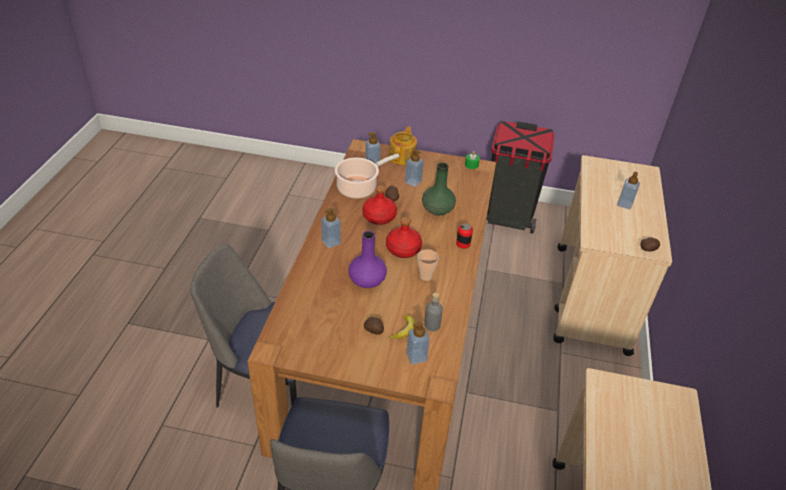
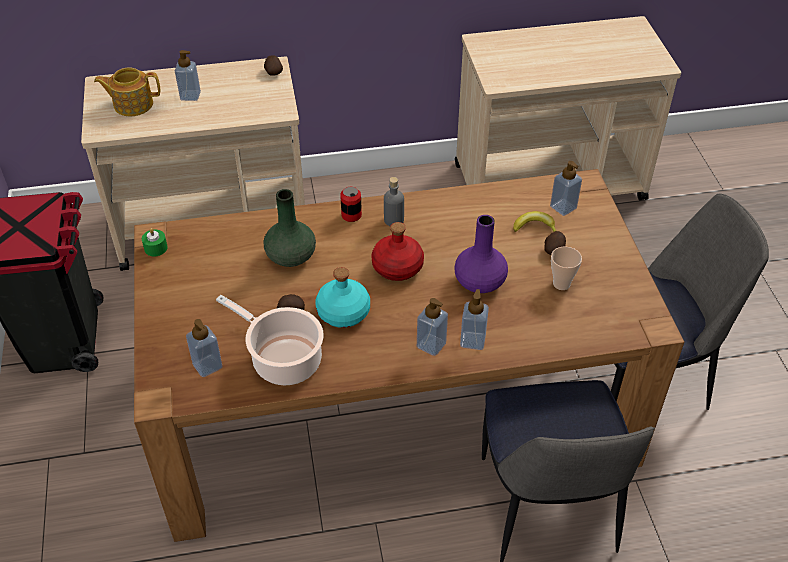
camera: 110 degrees left, 5 degrees up
(379, 217) = (342, 312): red bottle -> turquoise bottle
(402, 157) = (167, 334): teapot -> teapot (132, 104)
(413, 182) = (234, 301): soap dispenser -> soap dispenser (472, 340)
(425, 276) = (434, 233): cup -> cup (561, 284)
(432, 325) = (509, 207): grey bottle -> grey bottle (393, 220)

